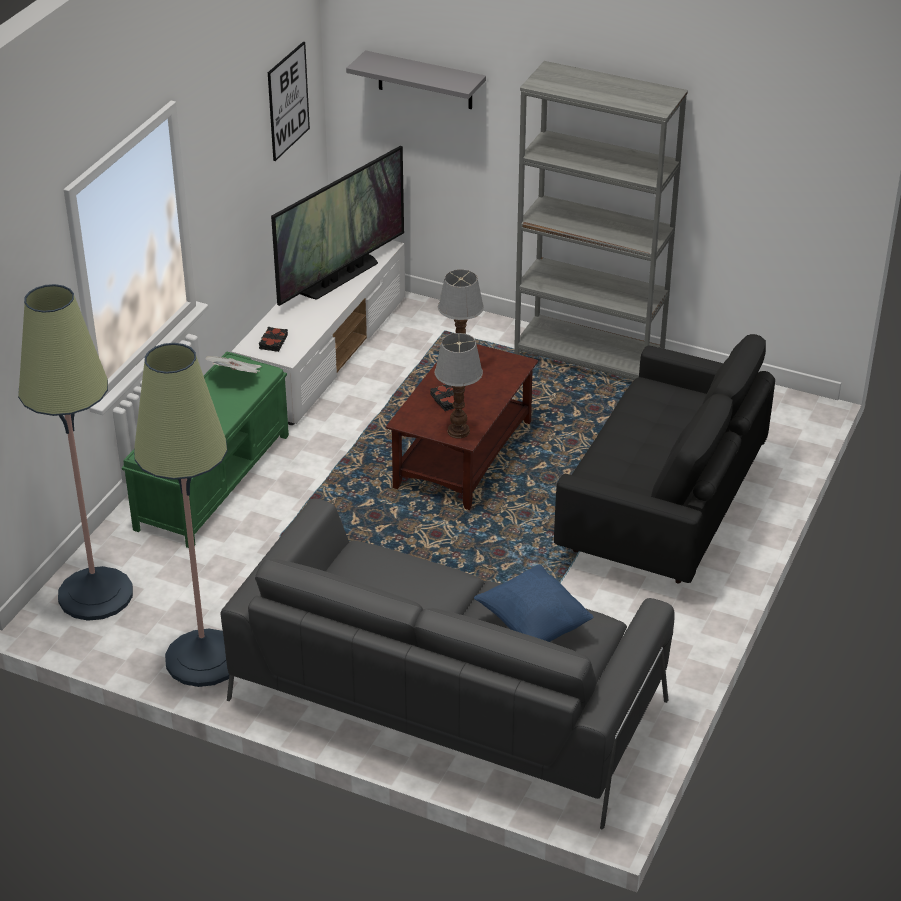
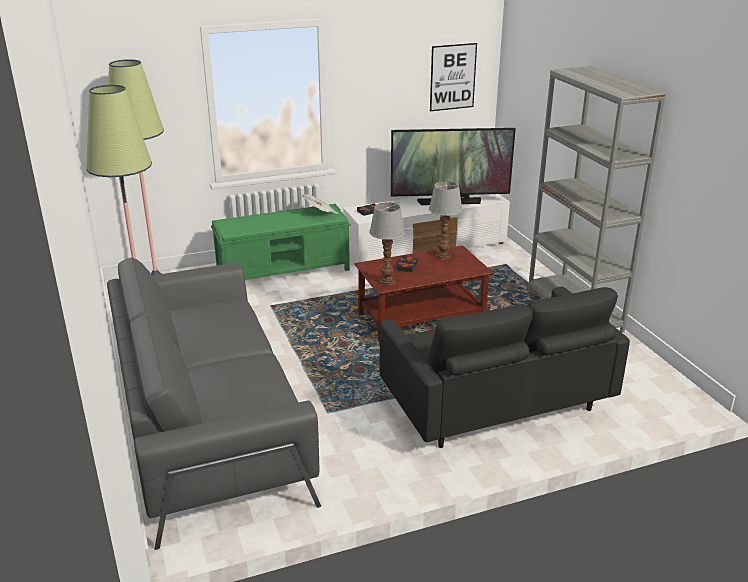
camera: 45 degrees right, 10 degrees down
(425, 80) = (537, 83): grey shelf -> none
(533, 624) = (240, 382): blue pillow -> none

